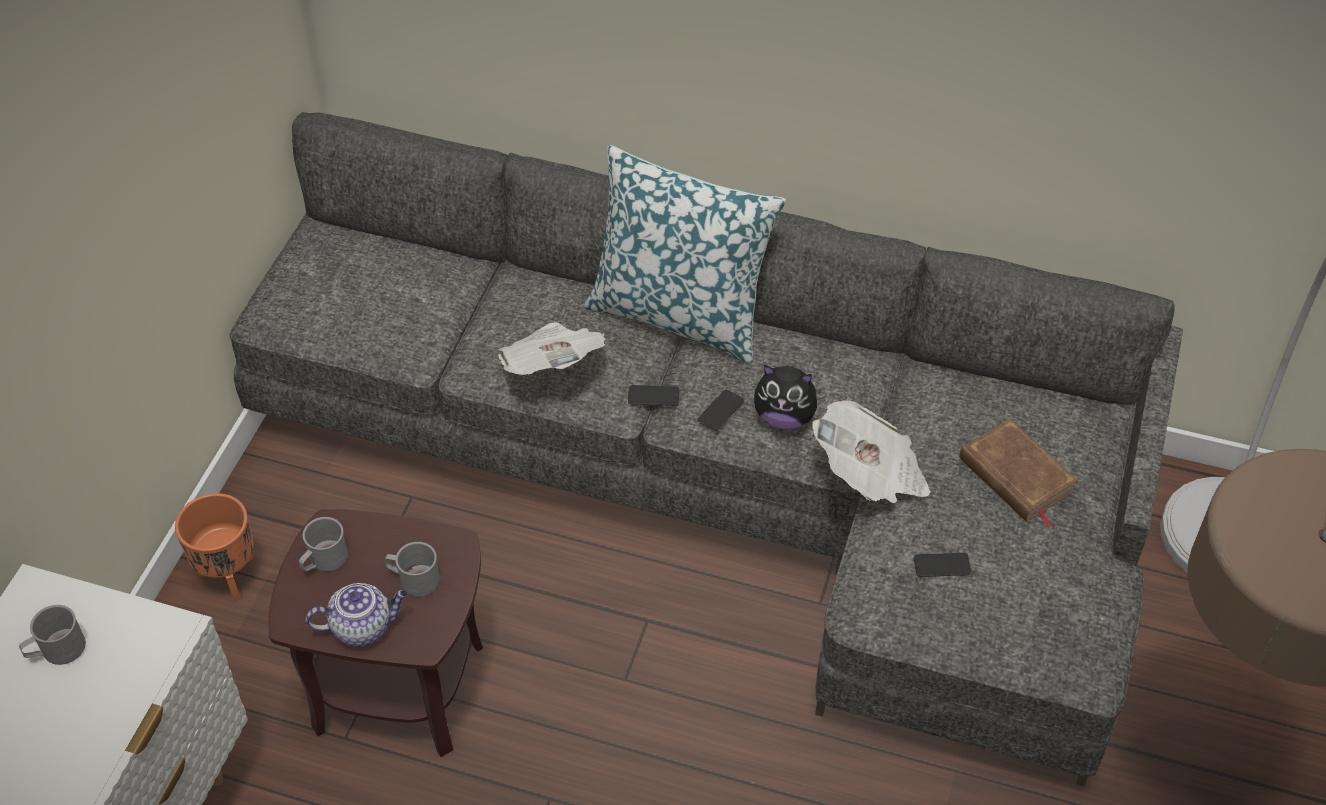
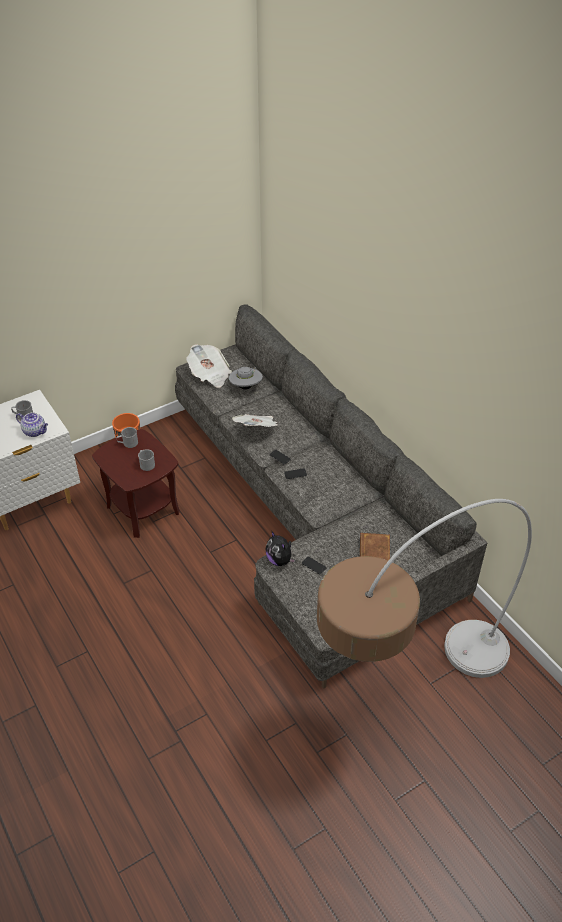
camera: 40 degrees right, 5 degrees down
(363, 627) = (118, 468): teapot -> teapot (35, 431)
(433, 293) = (246, 387): none -> grey hat
(680, 314) = (317, 437): pillow -> none
(785, 417) = (314, 489): plush toy -> plush toy (280, 560)
(870, 475) = (323, 524): newspaper -> newspaper (210, 375)

